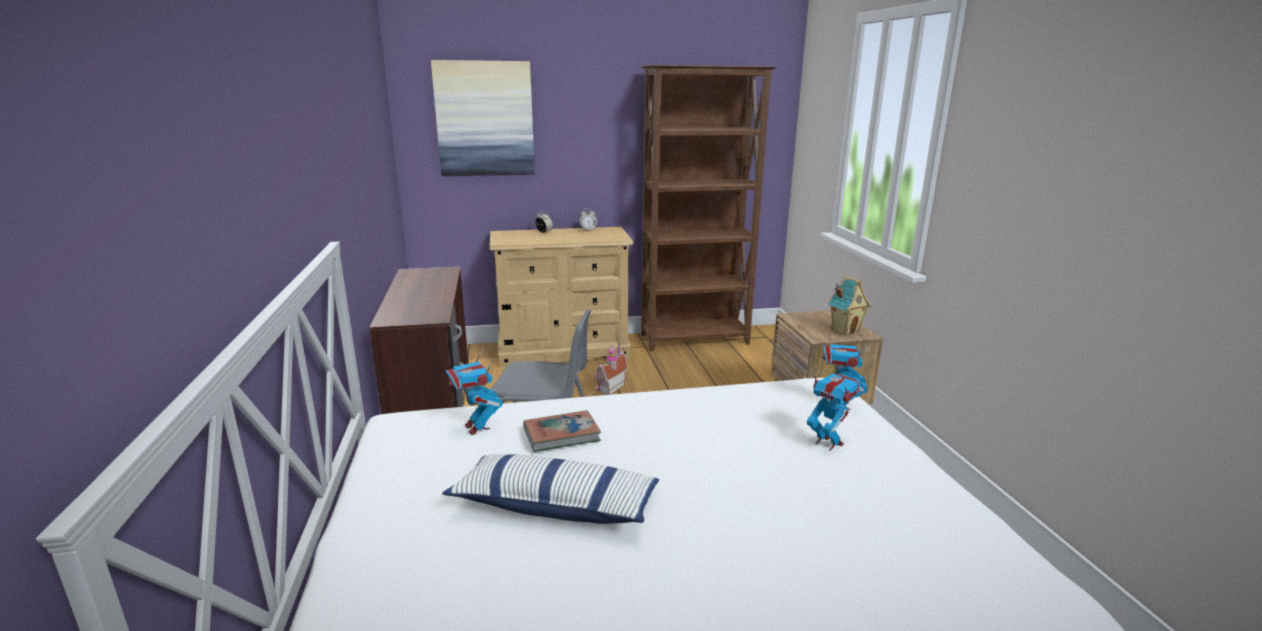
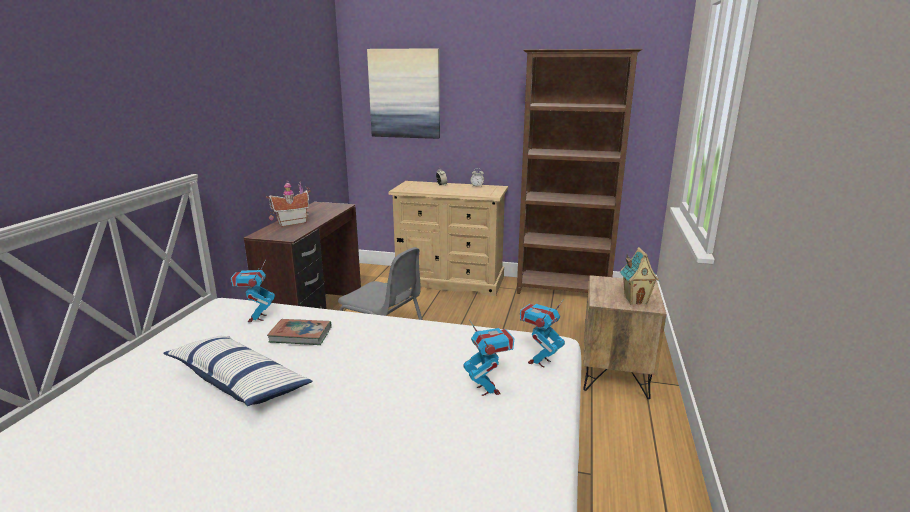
camera: 25 degrees right, 0 degrees up
(609, 388) = (457, 316): toy house -> toy house (291, 222)

